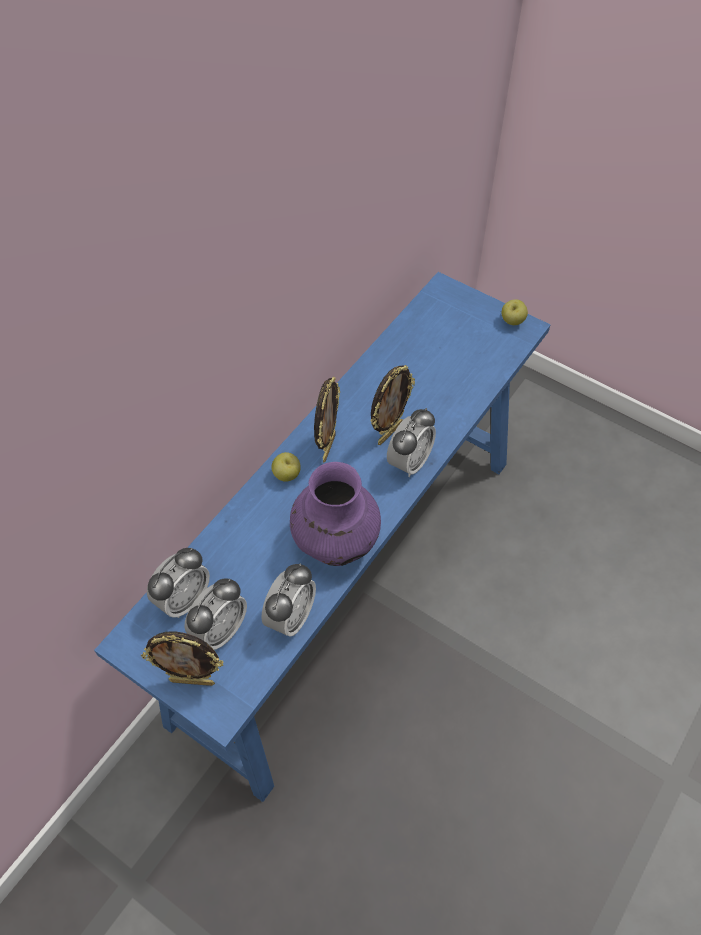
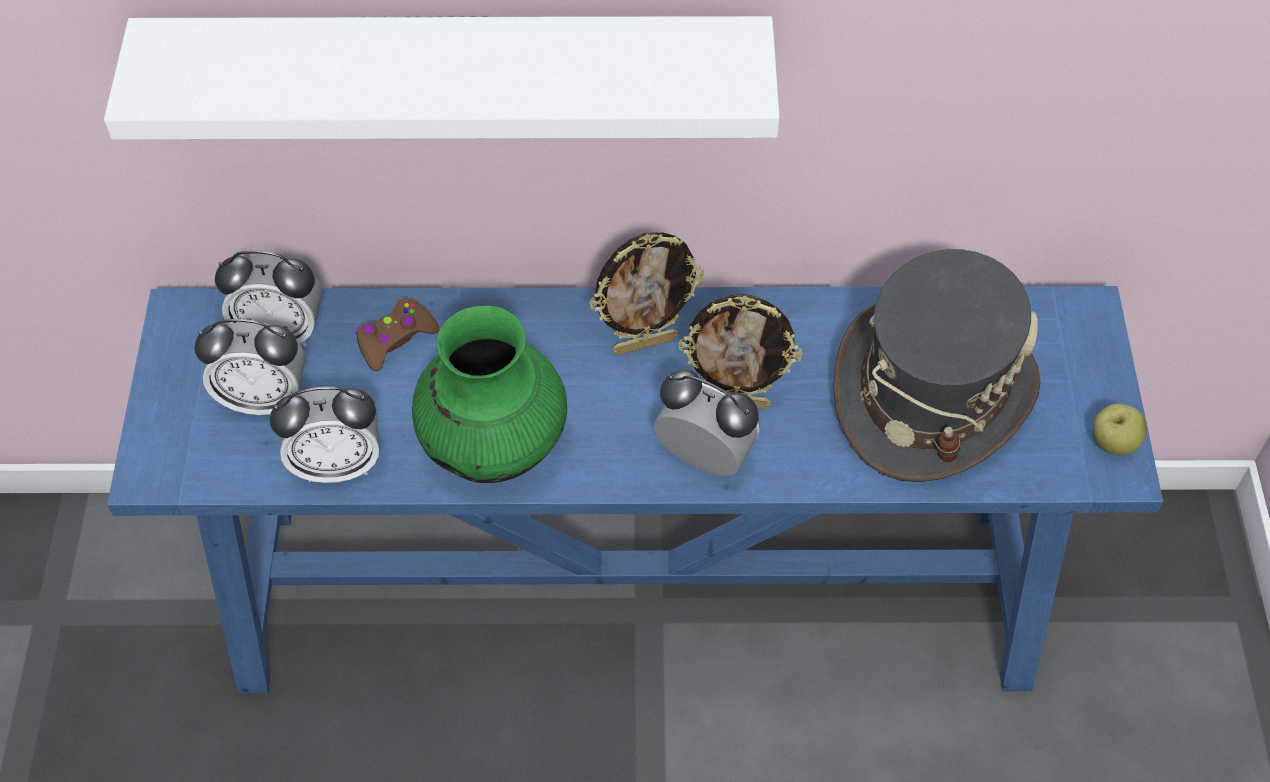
camera: 55 degrees right, 0 degrees up
(193, 681) = (174, 414): picture frame -> none
(203, 382) = (457, 75): none -> white shelf
(234, 549) = (395, 339): none -> brown game controller
(287, 475) = (558, 324): apple -> none
(335, 541) = (494, 445): purple vase -> green vase
(409, 462) = (704, 457): alarm clock -> alarm clock turned 150 degrees counterclockwise
(440, 362) = (931, 392): none -> grey hat

